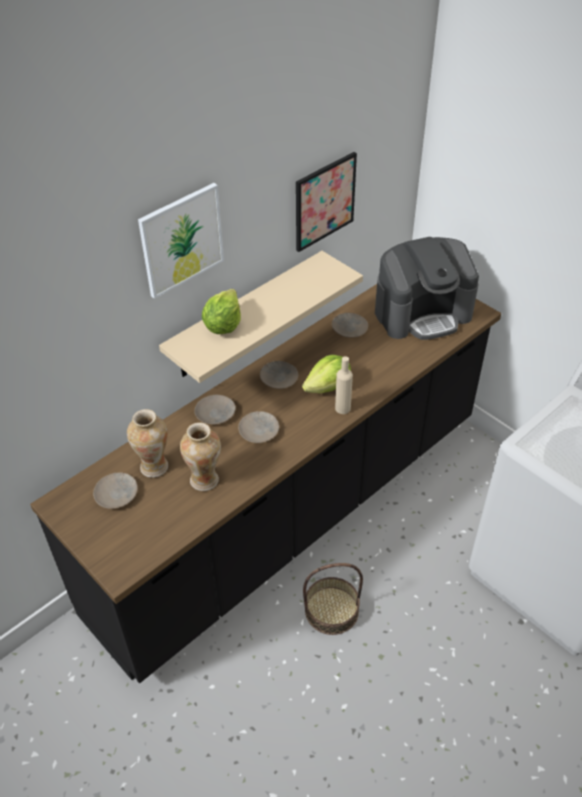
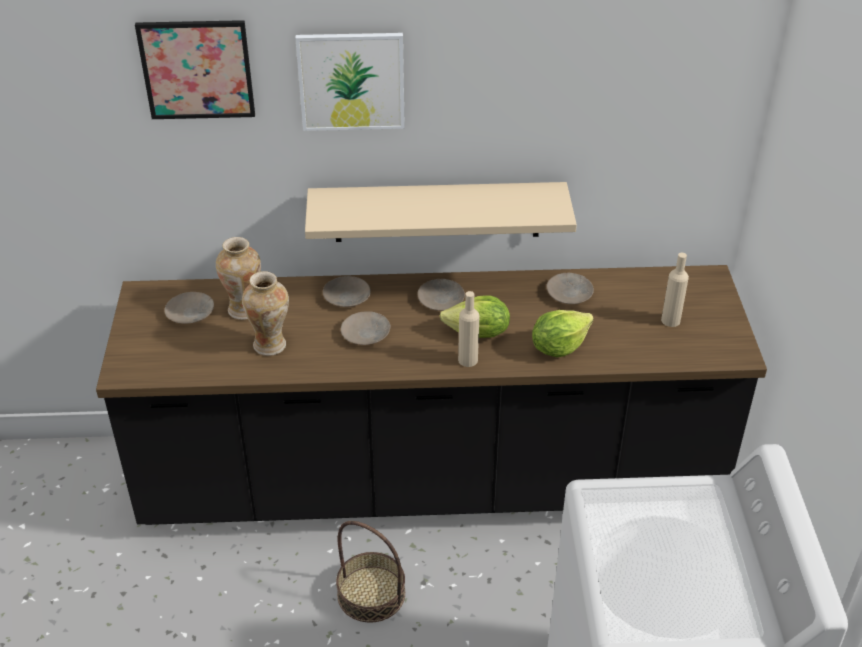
camera: 40 degrees right, 5 degrees down
(223, 325) = (382, 200): lettuce -> lettuce (558, 347)
(324, 201) = (575, 120): picture -> picture (197, 69)
(422, 313) = (670, 320): coffee machine -> beige bottle

